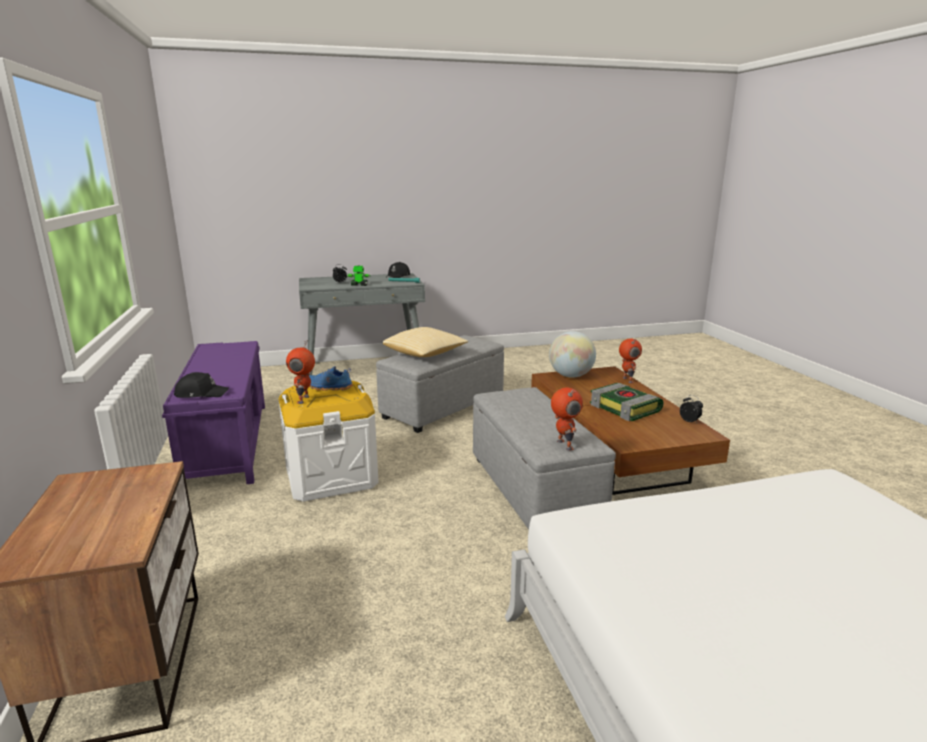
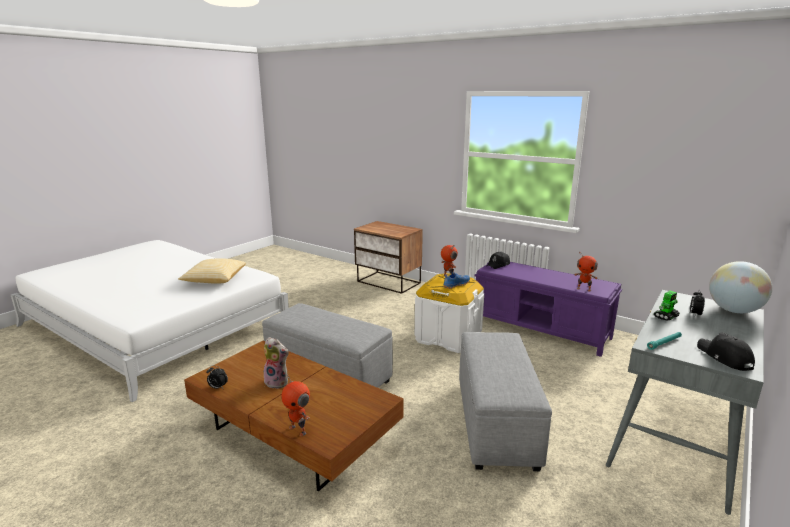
camera: 140 degrees right, 0 degrees up
(425, 354) = (498, 349): pillow -> pillow (214, 280)
(563, 445) = (292, 310): toy robot -> toy robot (584, 289)
(571, 376) = (362, 411): globe -> globe (734, 311)
(626, 408) = (278, 382): book -> plush toy

